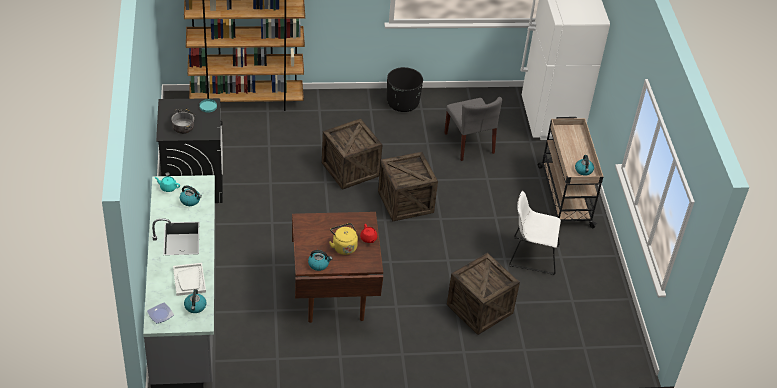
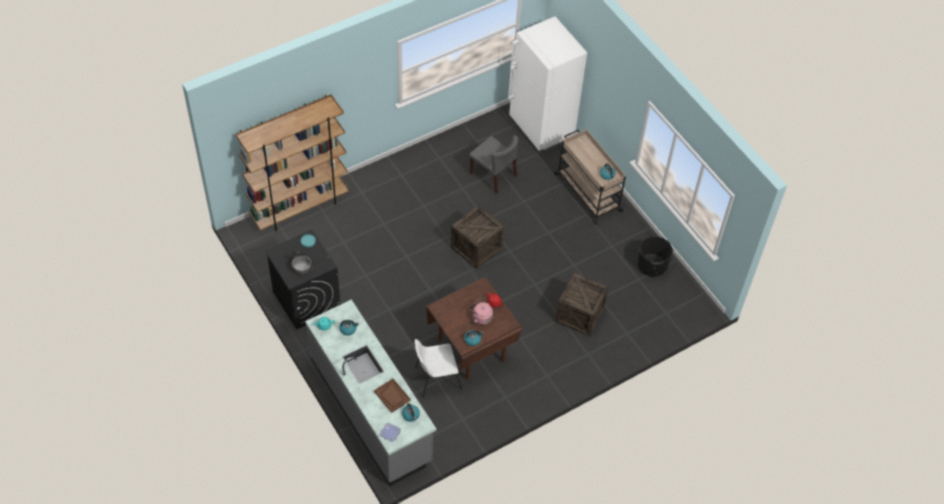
camera: 25 degrees left, 10 degrees up
(189, 280) = (392, 396): white tray -> brown tray
(343, 246) = (481, 317): yellow kettle -> pink kettle
(350, 169) = (418, 236): crate -> none
(402, 103) = (422, 159): black planter -> black planter (652, 266)
(531, 255) = (591, 253): white chair -> white chair (436, 378)

